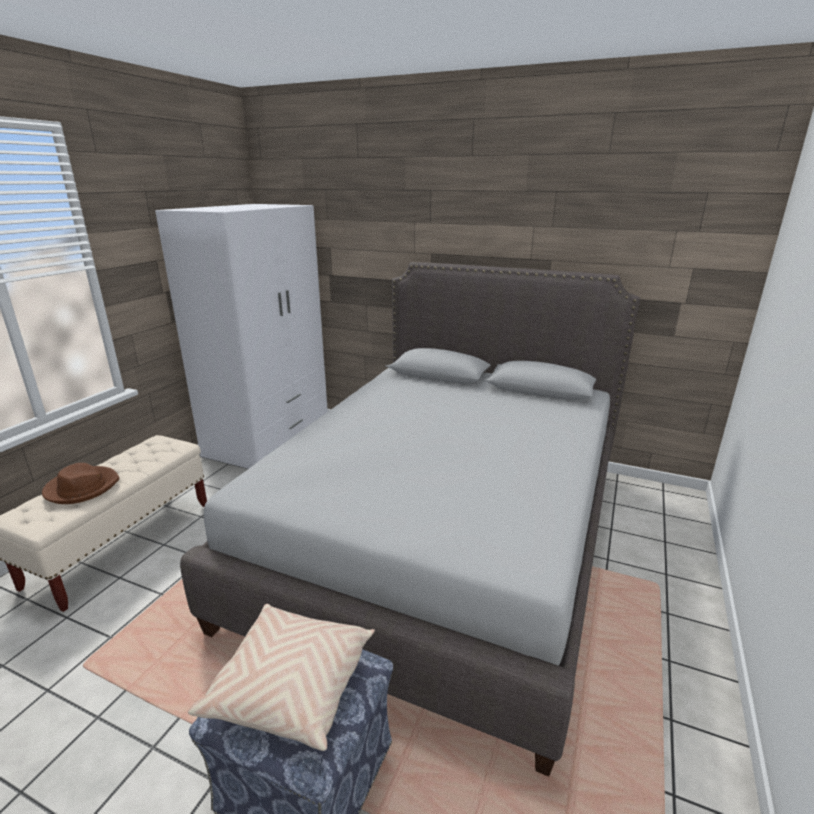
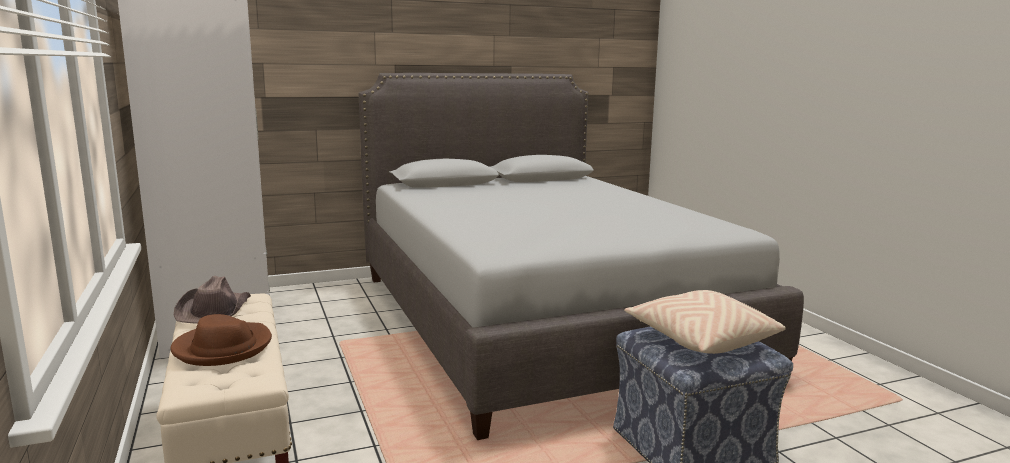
camera: 45 degrees left, 10 degrees down
(144, 450) = (214, 310): none -> brown hat

